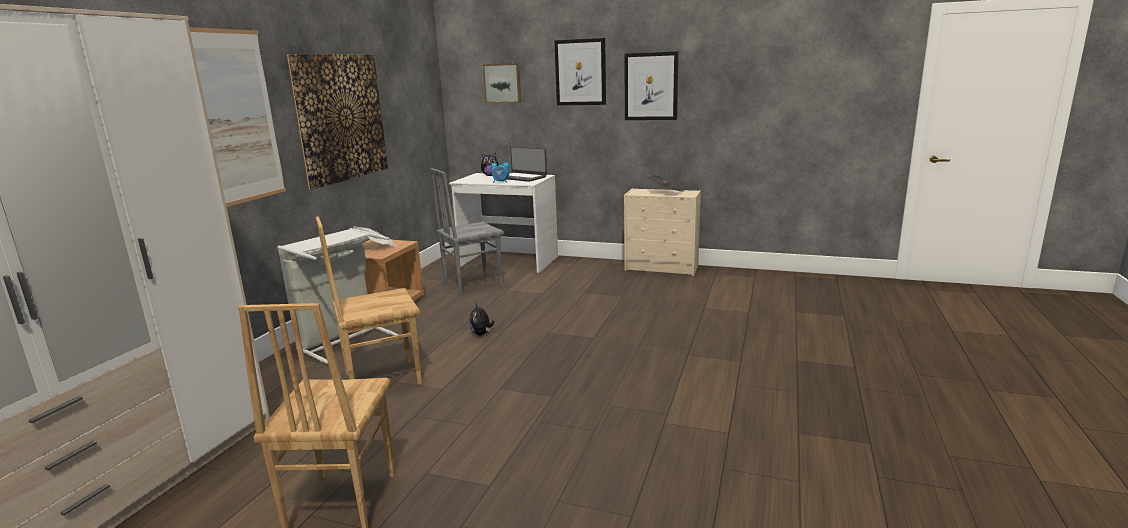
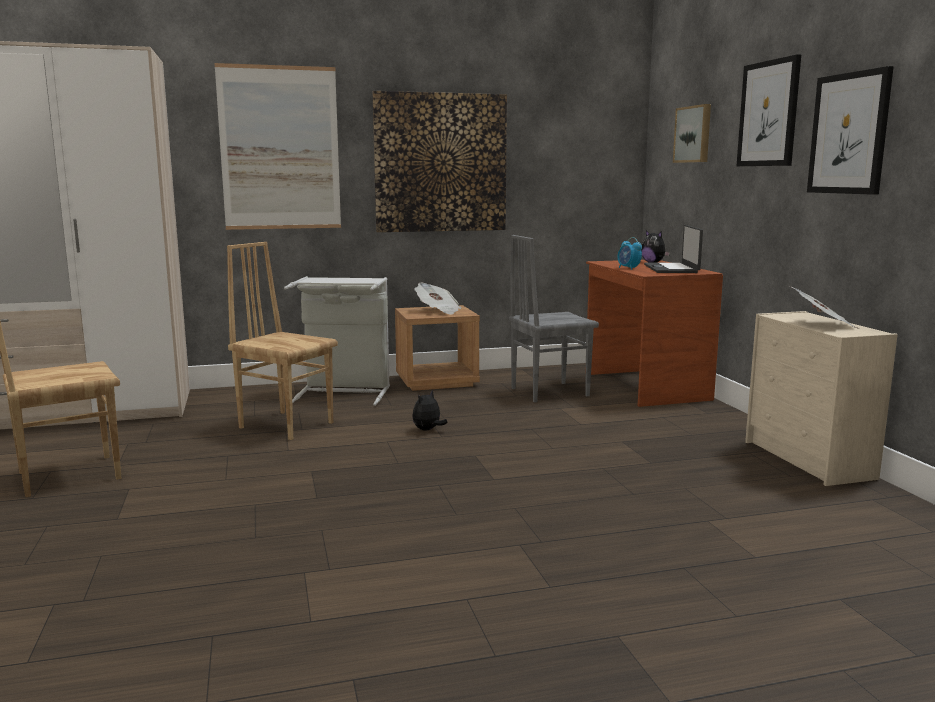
camera: 55 degrees right, 5 degrees down
(472, 284) = (548, 392): grey chair -> grey chair turned 45 degrees counterclockwise
(508, 262) = (644, 386): white desk -> brown desk

